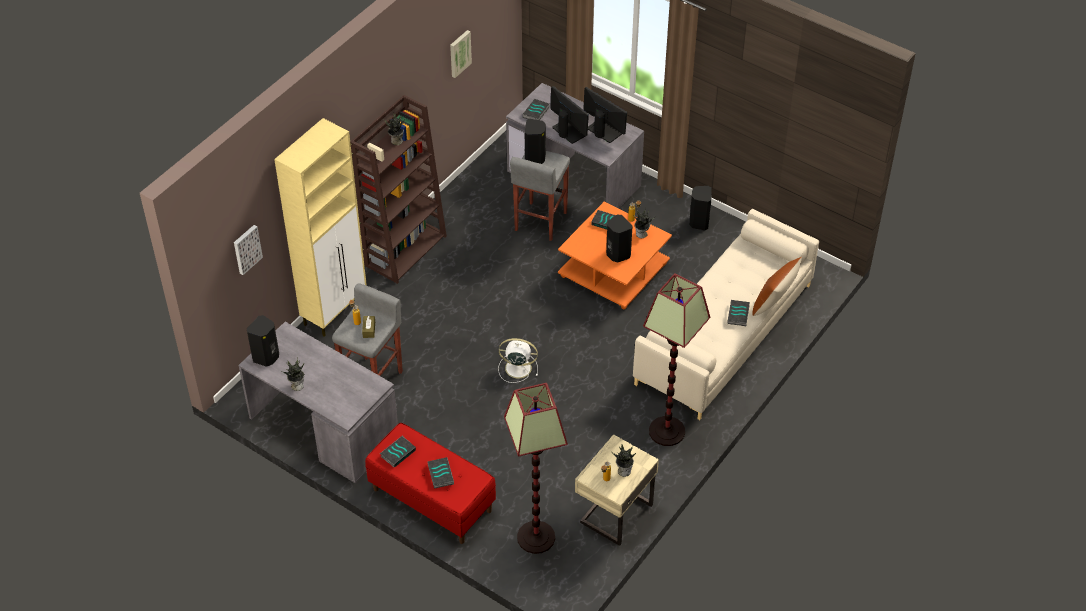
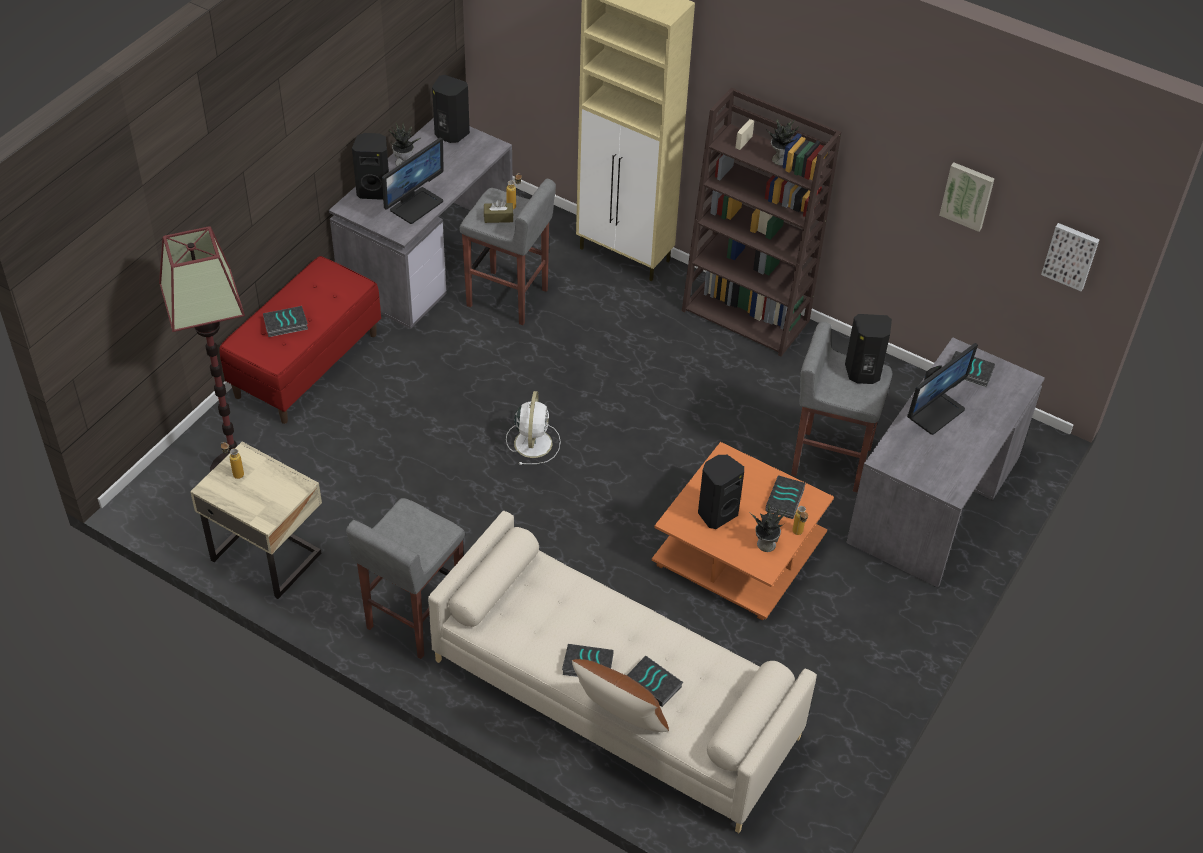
camera: 85 degrees right, 0 degrees up
(246, 249) = (546, 37): picture -> picture (1071, 255)
(398, 453) = (324, 283): book -> book (654, 683)
(604, 131) = (946, 456): monitor -> monitor (416, 205)
(624, 470) = (250, 494): potted plant -> none
(667, 432) = (413, 618): floor lamp -> grey stool
(698, 222) = (867, 668): black speaker -> black speaker (374, 191)

